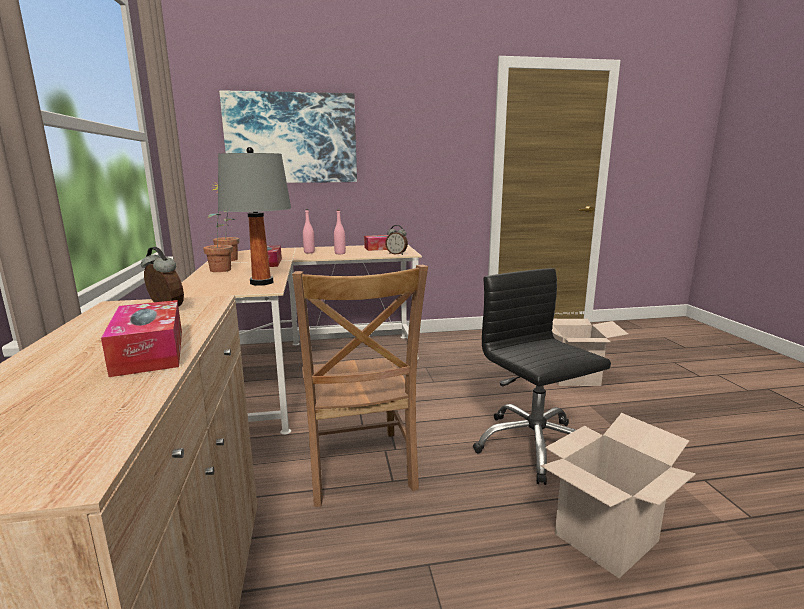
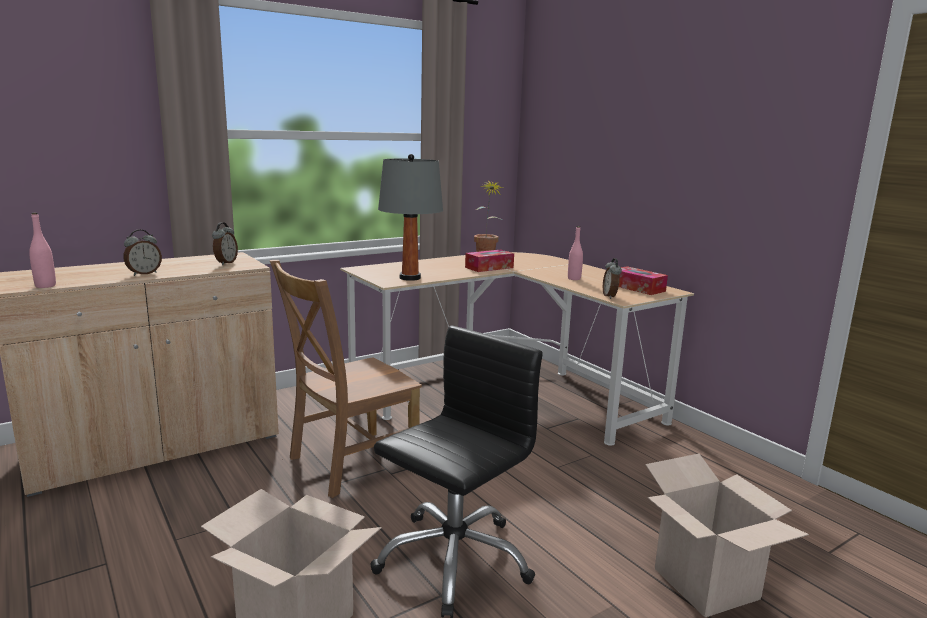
camera: 65 degrees right, 0 degrees up
(149, 351) = (144, 273): tissue box -> alarm clock
(224, 271) = (440, 263): potted plant -> none
(291, 138) = (597, 136): picture -> none
(309, 252) = (560, 270): pink bottle -> pink bottle (45, 286)

